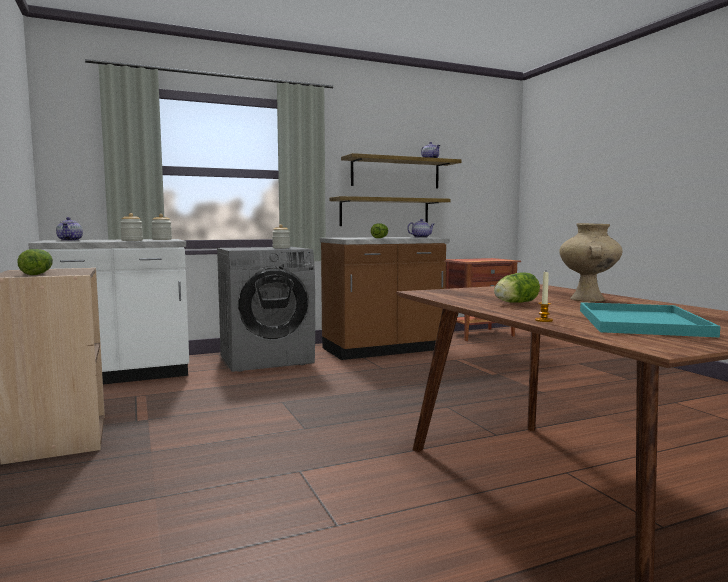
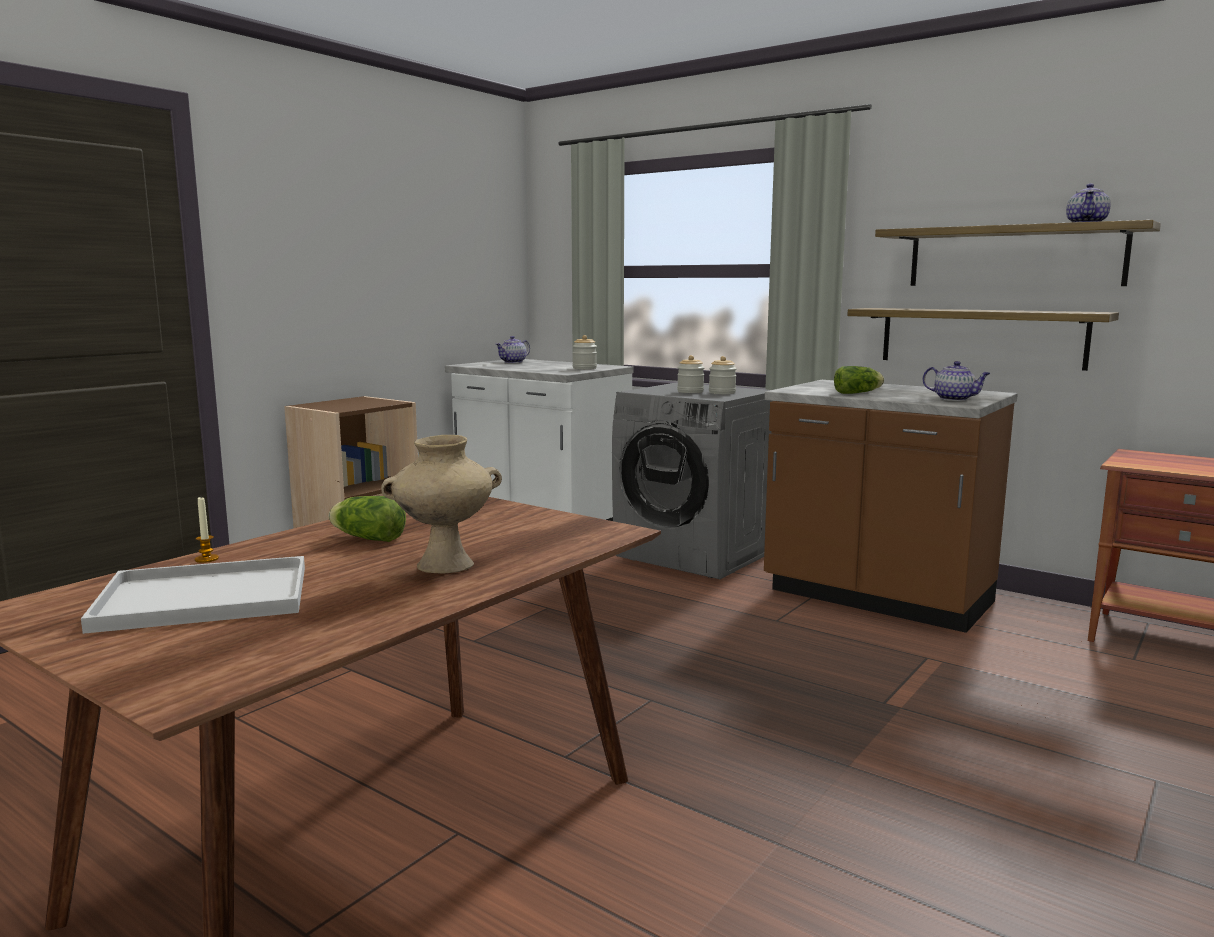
camera: 60 degrees right, 5 degrees up
(38, 273) = (332, 405): lettuce -> none
(132, 240) = (535, 369): jar -> jar (690, 391)
(638, 321) = (209, 596): turquoise tray -> white tray

